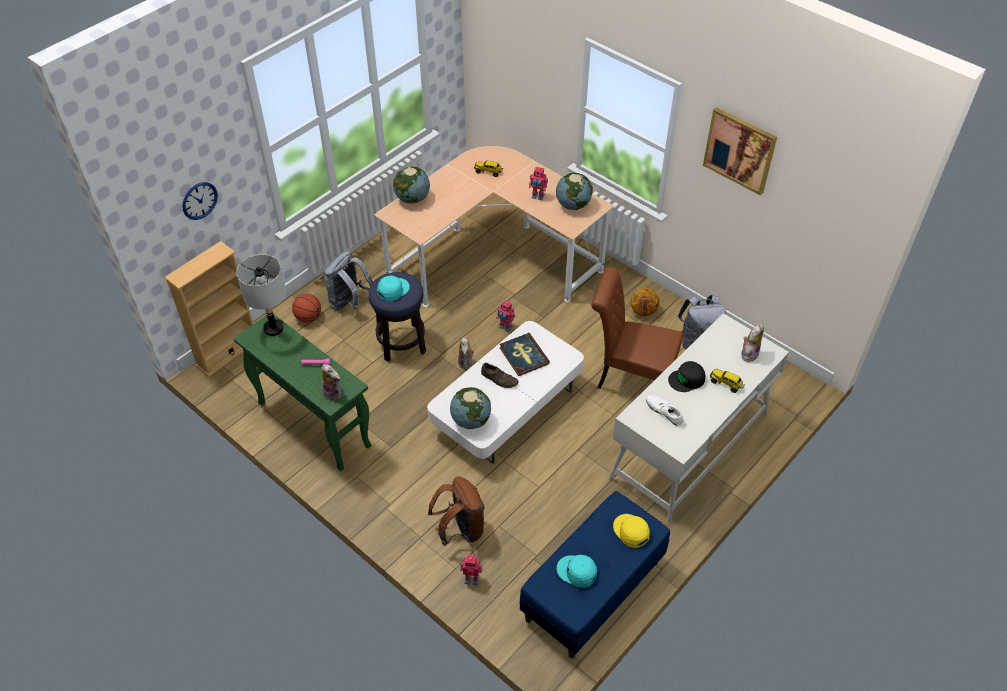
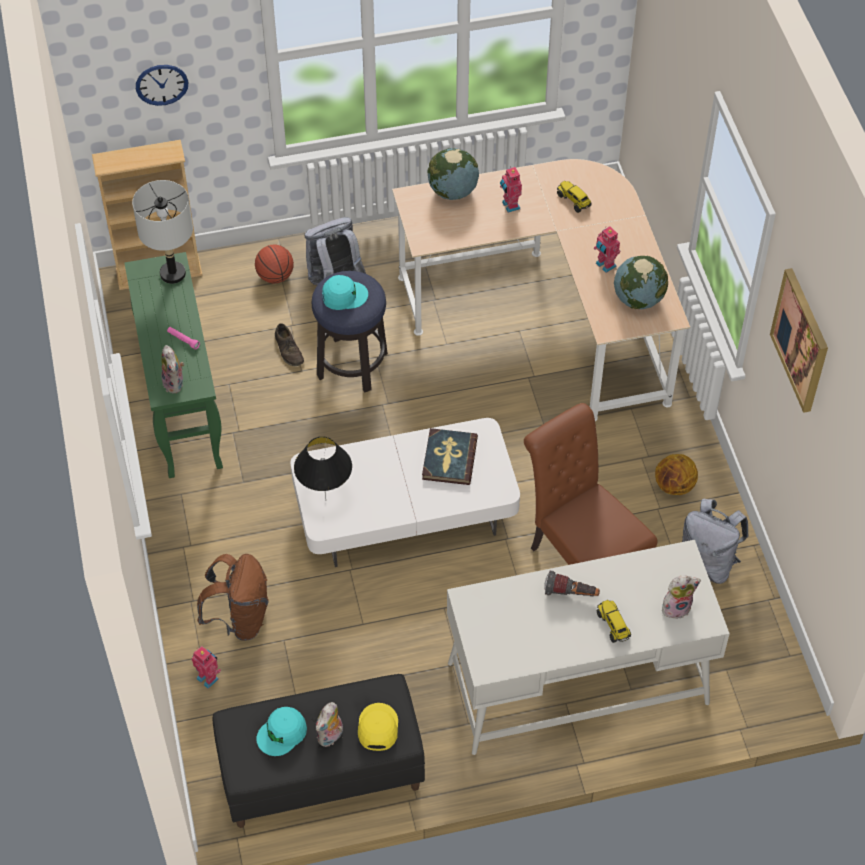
camera: 35 degrees right, 5 degrees up
(466, 363) = (404, 431): plush toy -> plush toy (331, 737)
(470, 420) = (325, 500): globe -> black table lamp
(499, 379) = (398, 470): brown shoe -> brown shoe (289, 350)
(505, 327) = (487, 412): toy robot -> toy robot (509, 206)
(577, 572) = (282, 733): turquoise cap -> turquoise cap turned 105 degrees counterclockwise
(592, 591) = (321, 773): blue bench -> black bench
(664, 412) = (509, 615): white shoe -> none
(687, 379) = (571, 593): black cap -> flashlight

